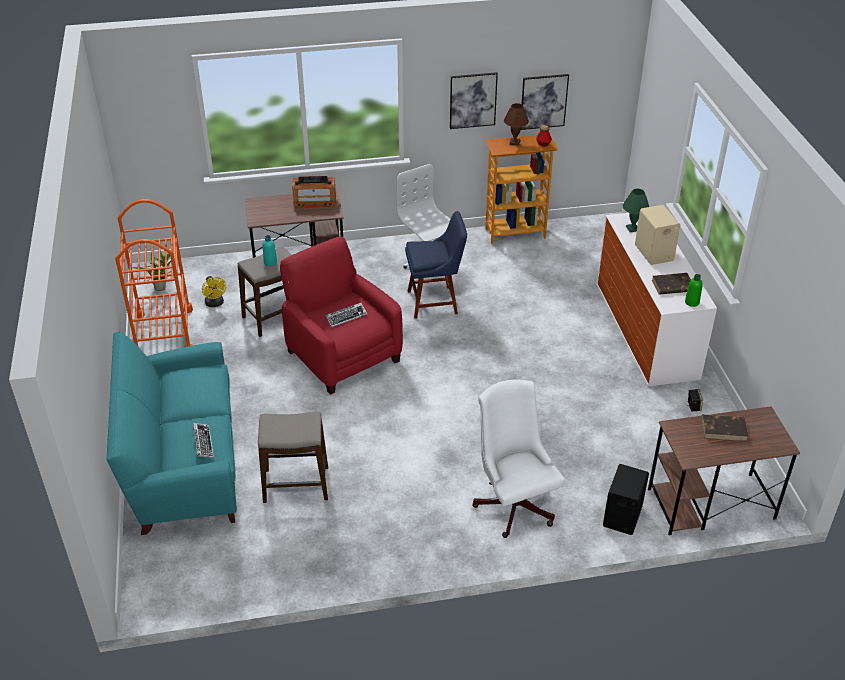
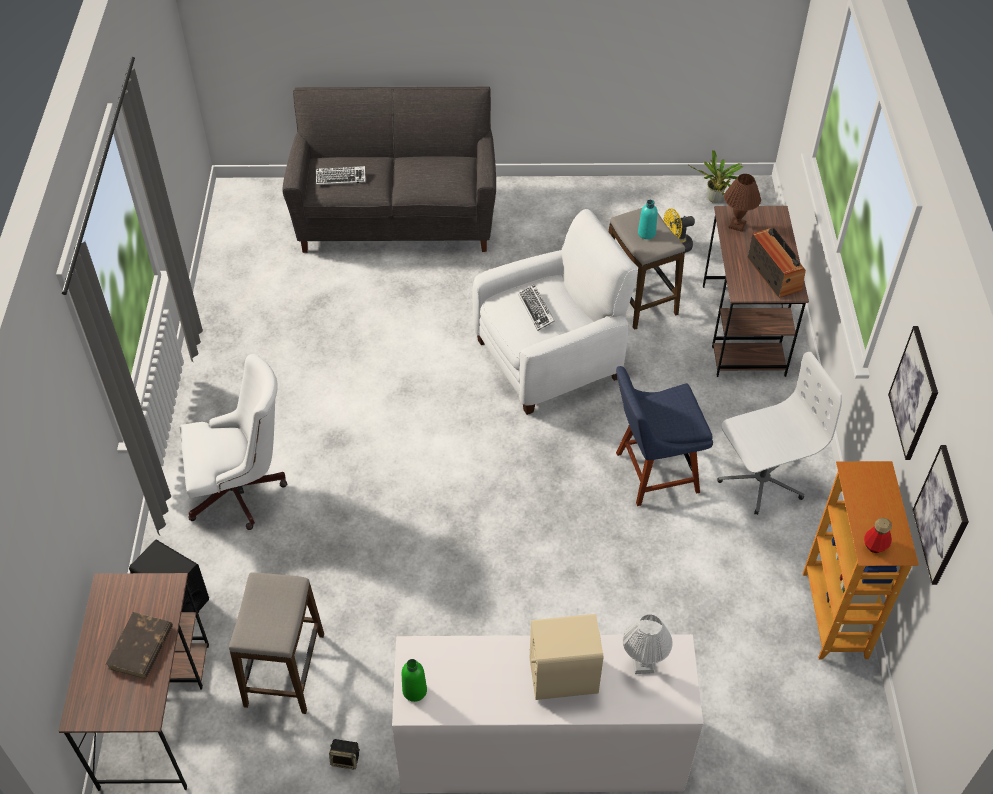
camera: 100 degrees right, 10 degrees up
(164, 333) = (622, 202): orange cart -> none
(184, 465) = (397, 217): turquoise sofa -> grey sofa
(296, 485) = (338, 301): stool -> stool (285, 670)
(314, 201) = (774, 274): radio -> radio turned 150 degrees clockwise
(342, 355) = (550, 358): red armchair -> white armchair
(435, 302) = (652, 473): blue chair -> blue chair turned 75 degrees clockwise
(515, 142) = (881, 503): brown table lamp -> brown table lamp (737, 225)
(632, 229) = (642, 664): green table lamp -> white table lamp
(672, 286) = (464, 675): brown book -> none

